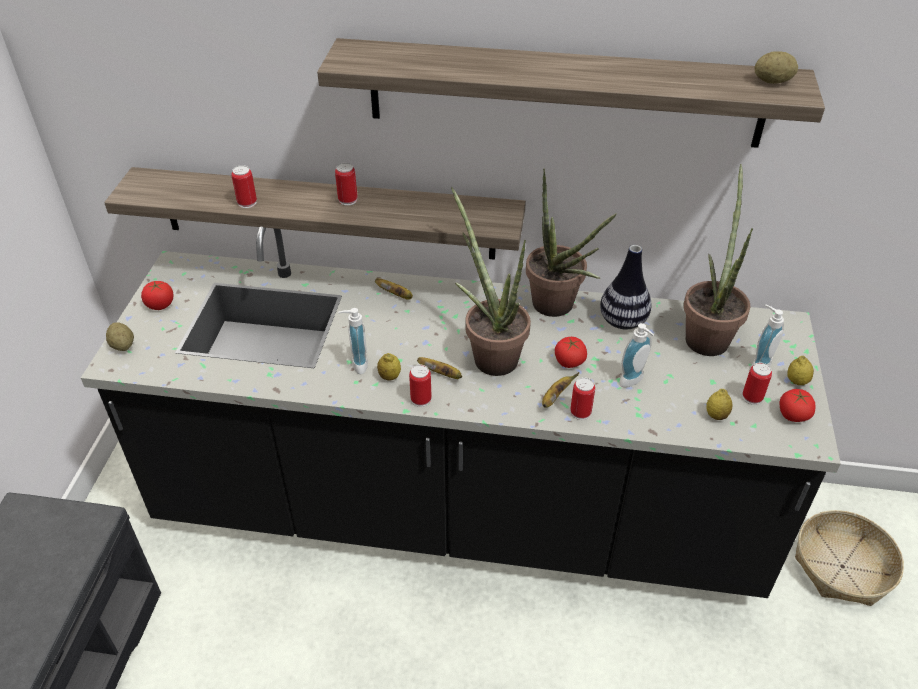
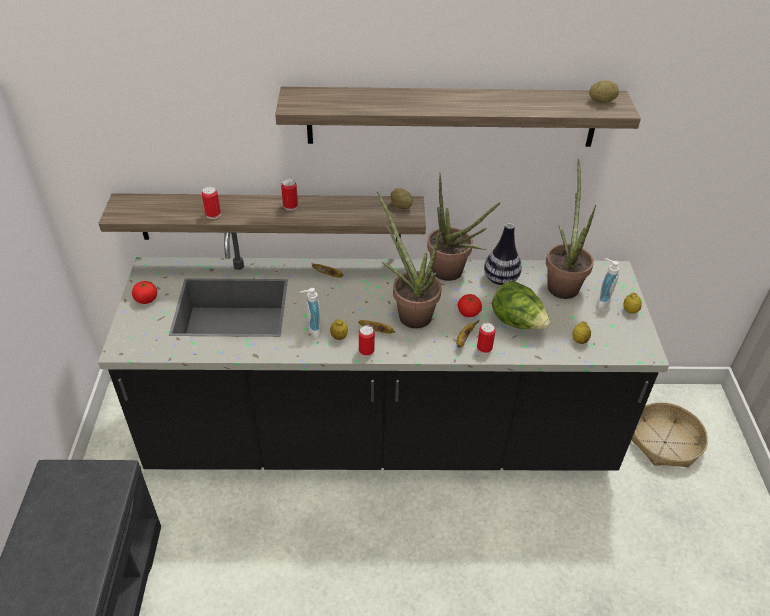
camera: 10 degrees left, 0 degrees up
(123, 345) = (125, 334): potato -> potato (401, 206)
(634, 382) = (517, 322): soap dispenser -> lettuce
(752, 397) = (601, 325): can -> none
(793, 415) = (631, 335): tomato -> none

